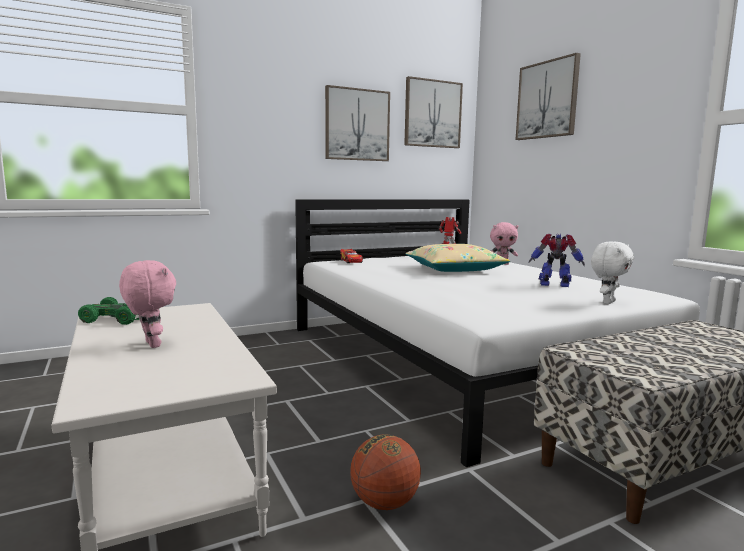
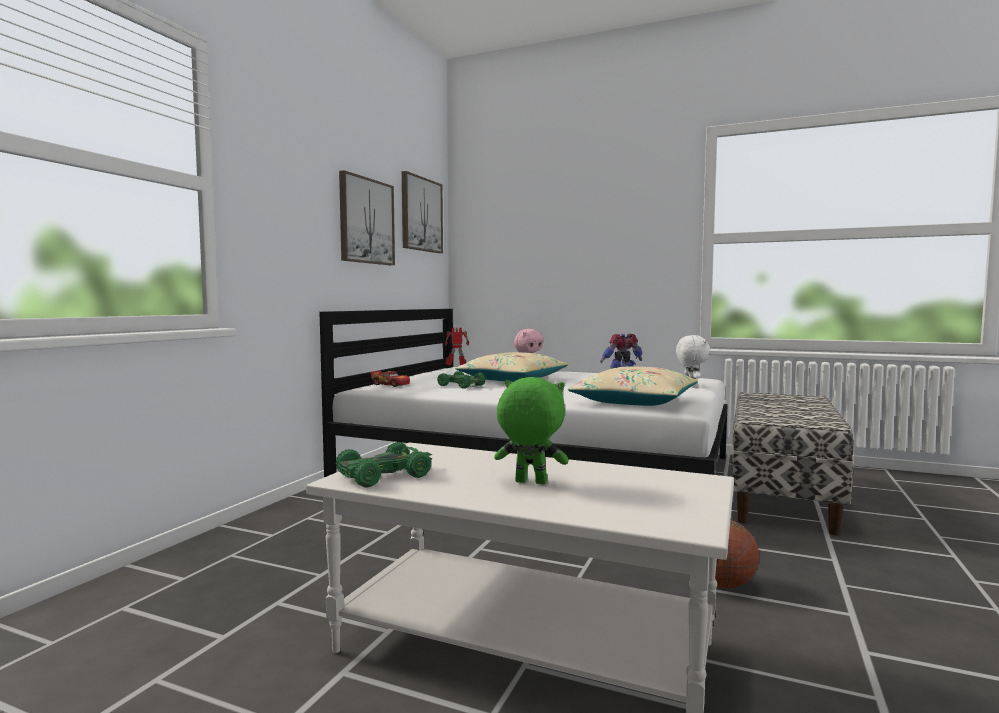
camera: 40 degrees left, 5 degrees down
(150, 344) = (530, 483): pink plush toy -> green plush toy
(394, 269) = (462, 386): none -> green toy car
(473, 305) = (634, 401): none -> beige pillow
(547, 100) = (545, 211): picture -> none

